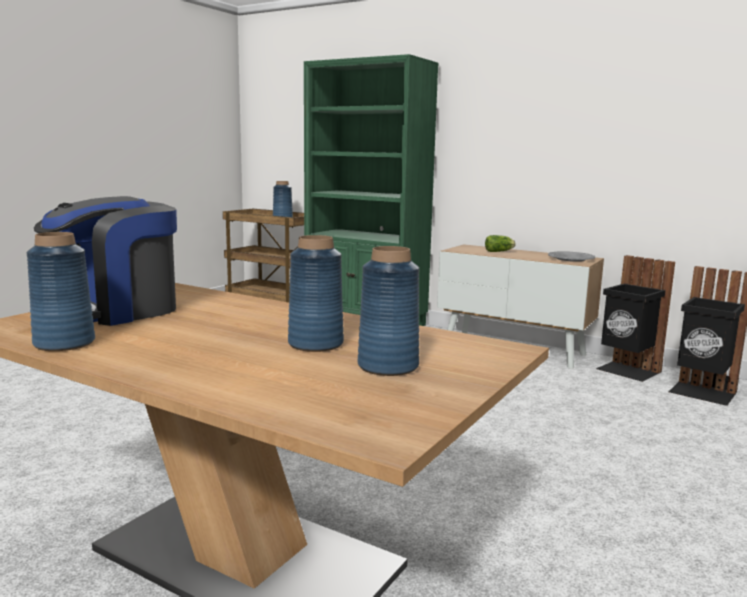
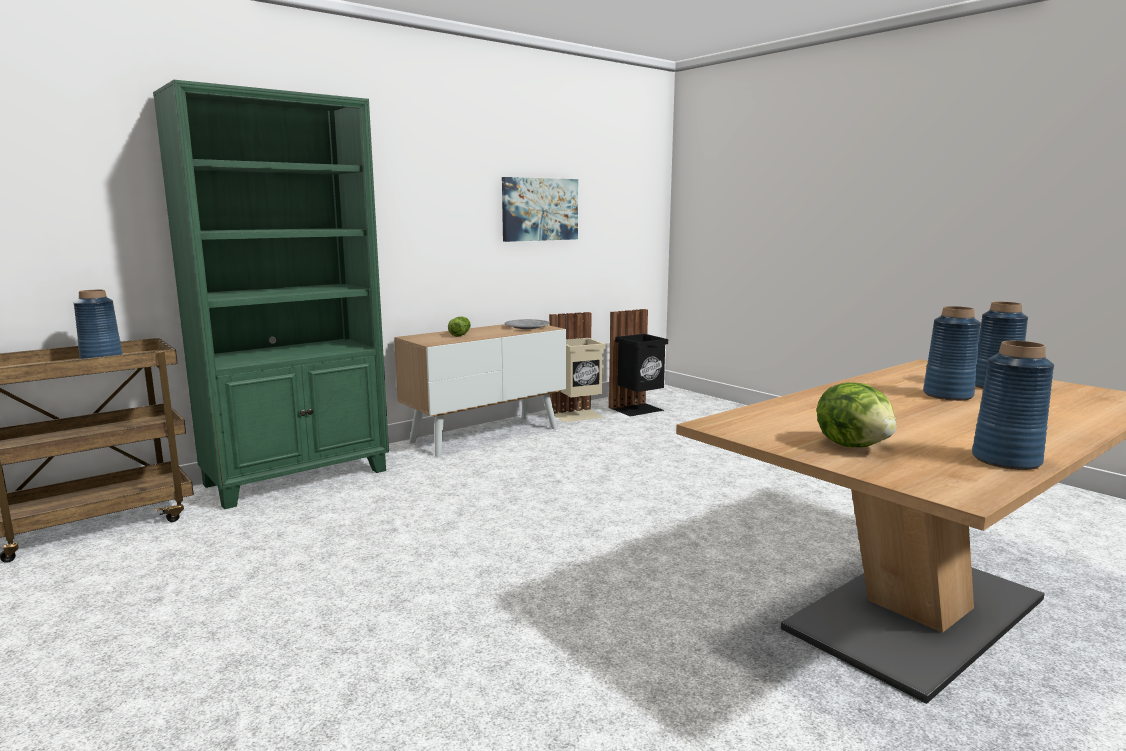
camera: 70 degrees left, 0 degrees up
(115, 311) = (854, 445): coffee machine -> lettuce
(627, 371) = (578, 415): black trash can -> beige trash can
(638, 141) = (539, 209): none -> picture

